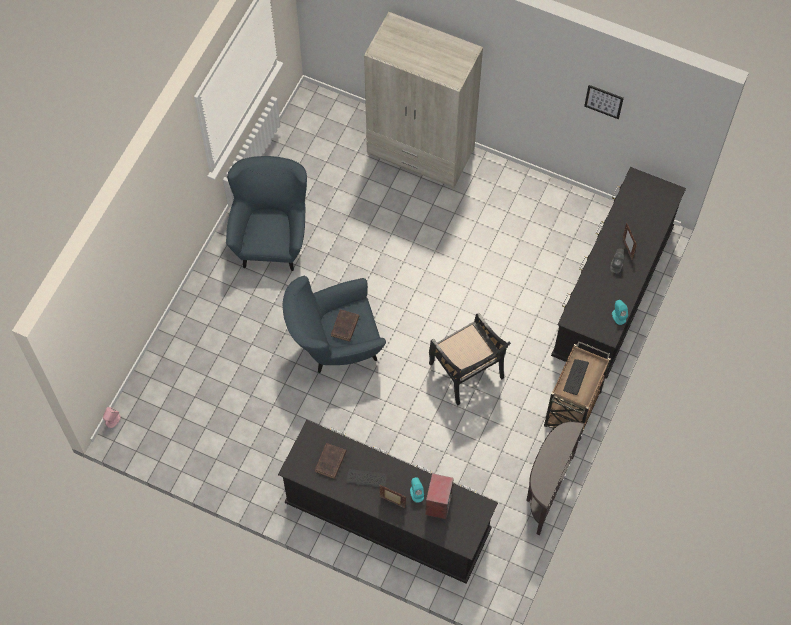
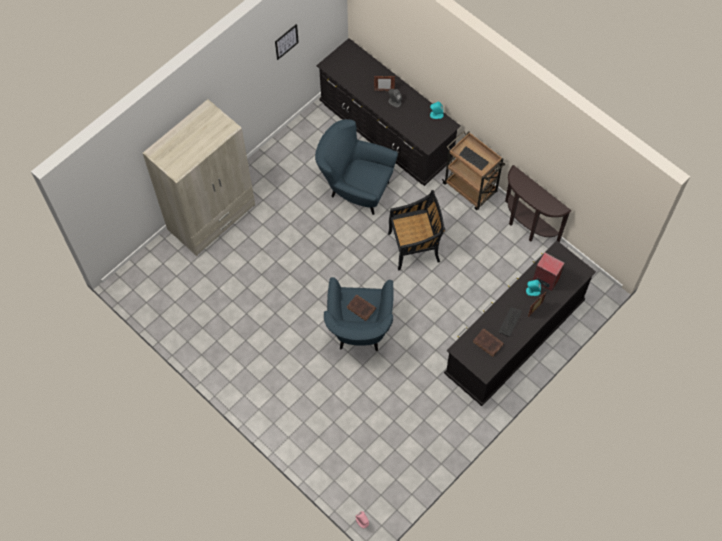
camera: 70 degrees left, 0 degrees up
(271, 238) = (243, 350): blue armchair -> blue armchair (355, 189)

